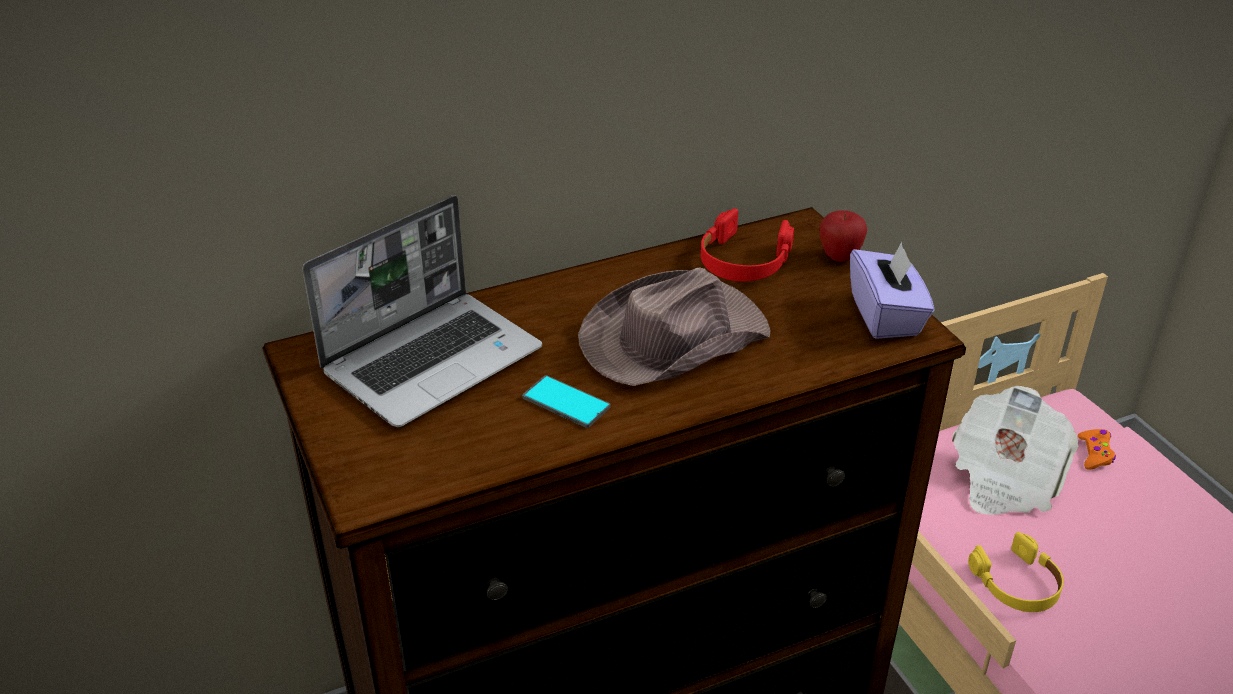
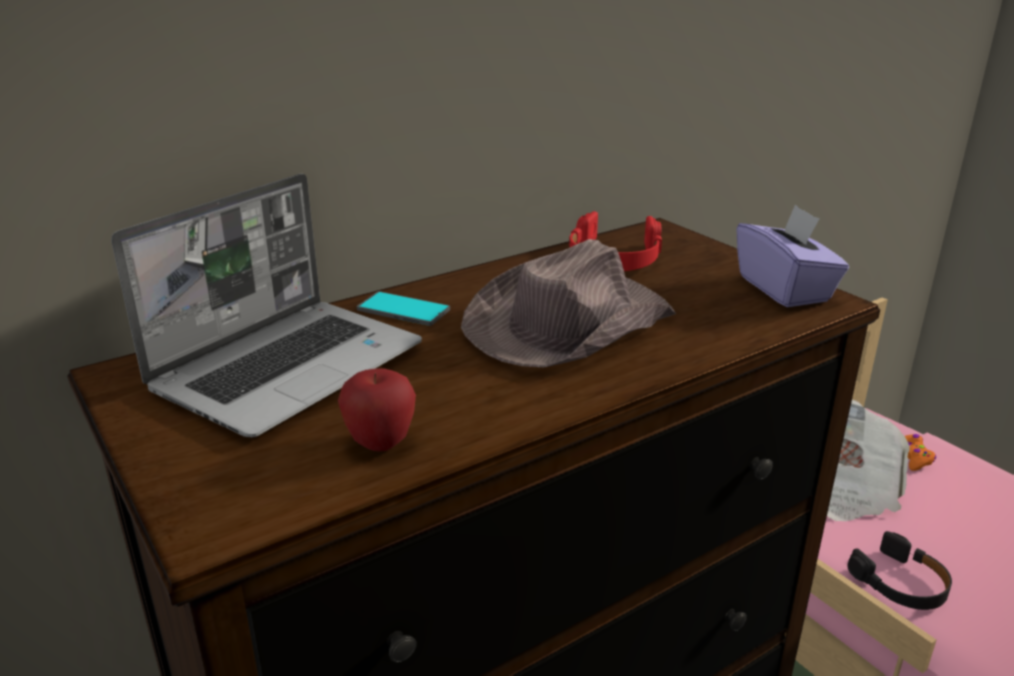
camera: 10 degrees left, 10 degrees down
(566, 402) = (465, 394): phone -> phone (403, 310)
(839, 257) = (708, 249): apple -> apple (380, 443)
(1017, 583) = (900, 583): yellow headphones -> black headphones

